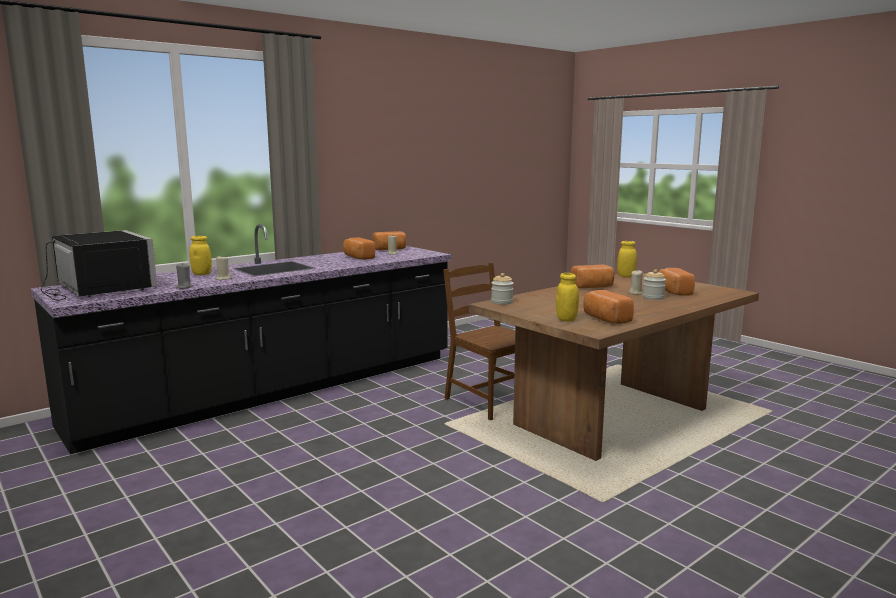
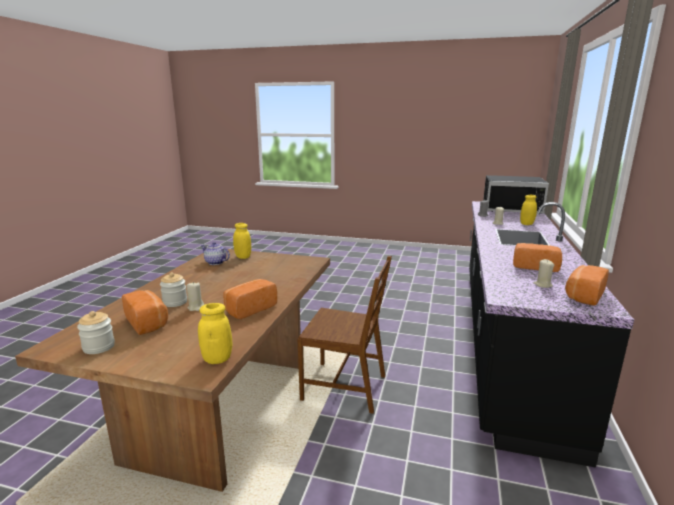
camera: 145 degrees right, 5 degrees up
(502, 302) = (309, 264): jar -> jar (99, 347)
(605, 319) = (215, 263): bread -> teapot

